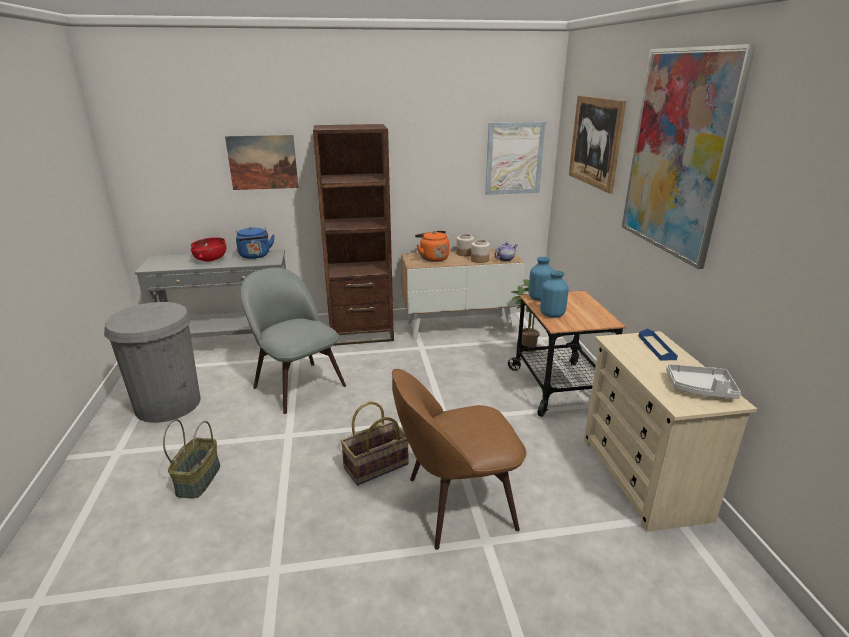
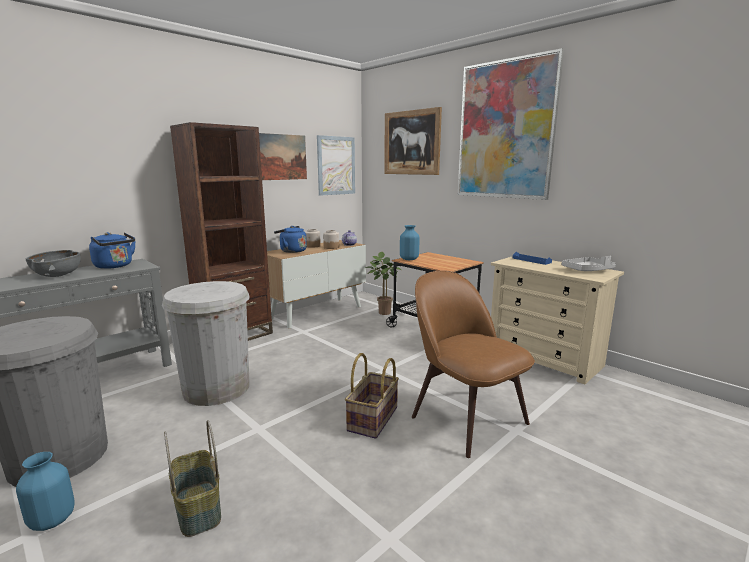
camera: 35 degrees left, 10 degrees down
(211, 259) = (58, 275): red bowl -> grey bowl
(263, 162) = (112, 163): picture -> picture (282, 157)
(297, 385) = (216, 388): grey chair -> white trash can
(432, 258) = (291, 251): orange kettle -> blue kettle
(456, 504) = (465, 417): brown chair -> brown chair turned 105 degrees clockwise
(551, 314) = (432, 264): blue vase -> blue vase (51, 520)

